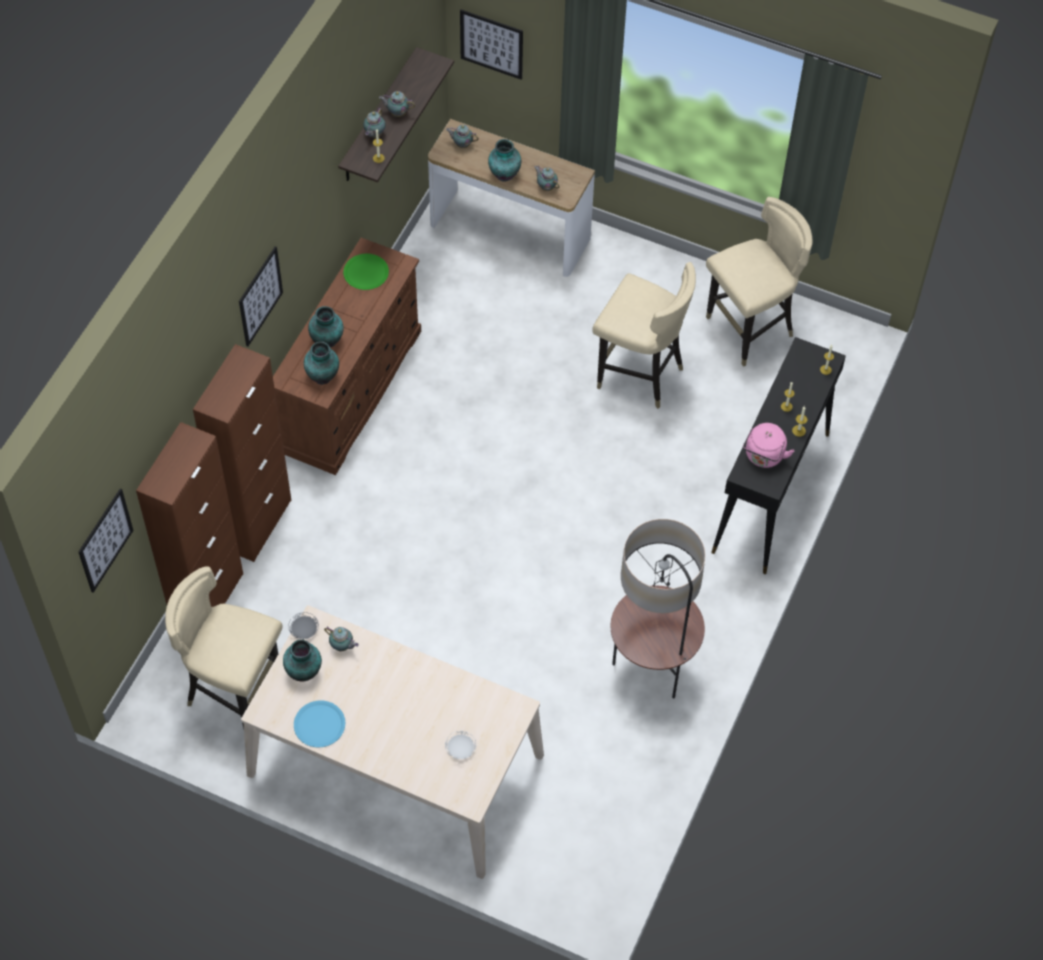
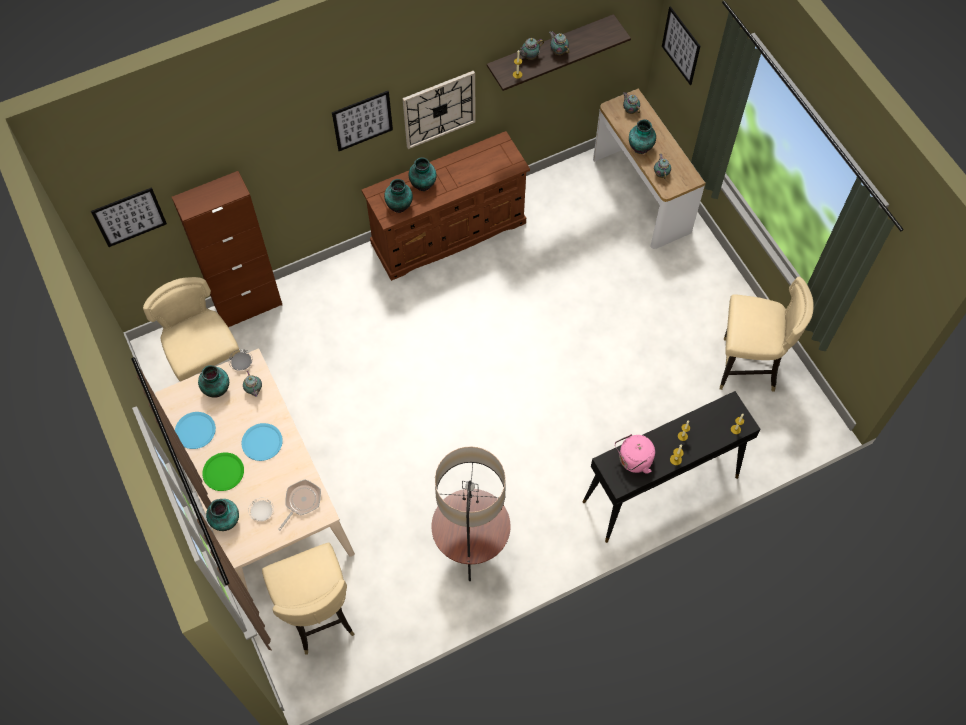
camera: 40 degrees right, 5 degrees up
(257, 524) = (318, 279): brown cabinet -> none
(311, 244) = (439, 109): none -> wall clock
(366, 272) = (488, 156): green plate -> green plate (223, 472)
(398, 687) = (262, 442): none -> blue plate
(434, 783) = (226, 522): none -> vase
(489, 712) = (301, 502): none -> frying pan
(639, 375) = (642, 346): beige chair -> beige chair (319, 615)

